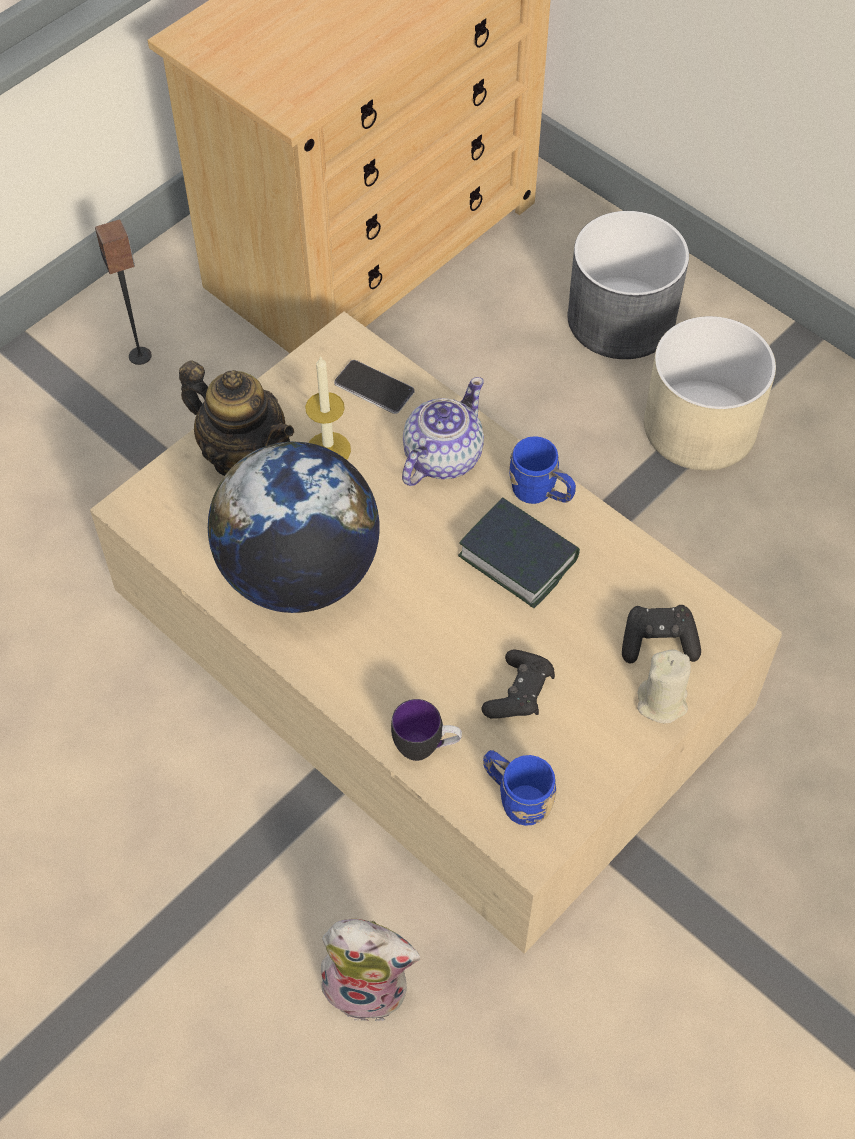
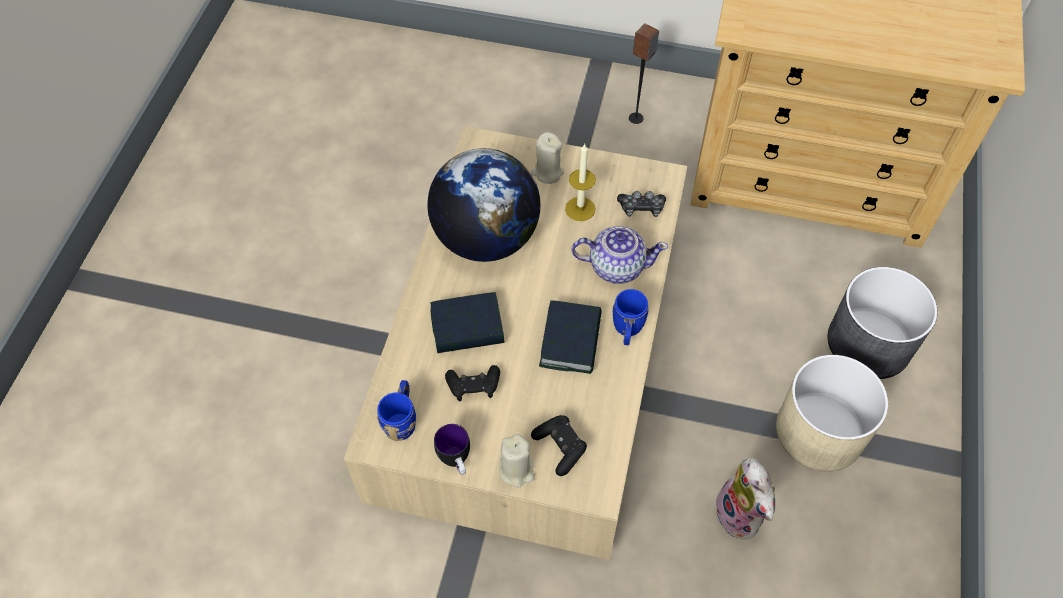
camera: 60 degrees right, 0 degrees up
(244, 455) = (547, 172): teapot -> beige candle
(369, 984) = (311, 436): plush toy -> plush toy (741, 515)
(374, 388) = (641, 208): phone -> game controller
(425, 659) = (467, 328): none -> book
(426, 748) = (408, 357): mug -> mug (456, 462)

